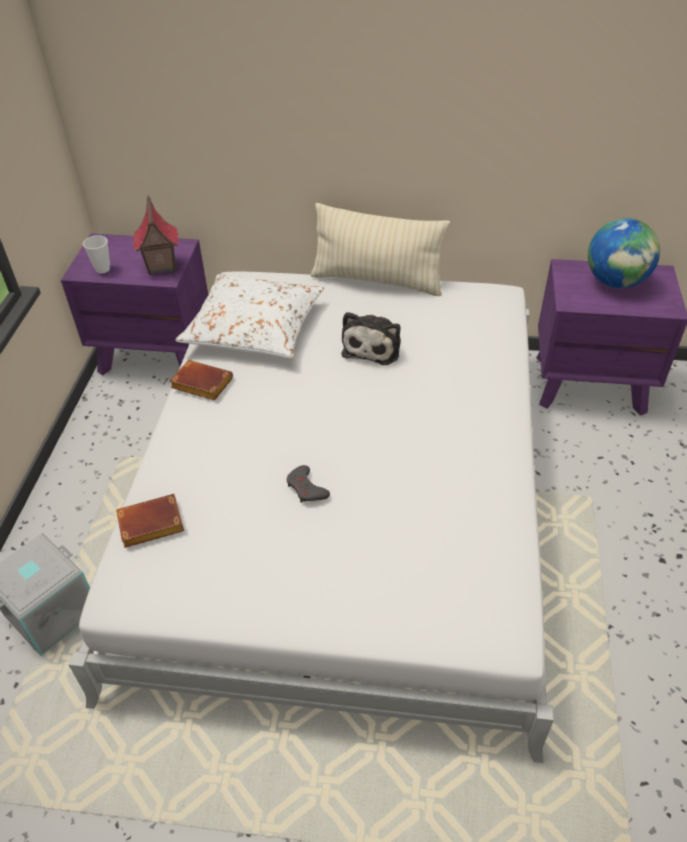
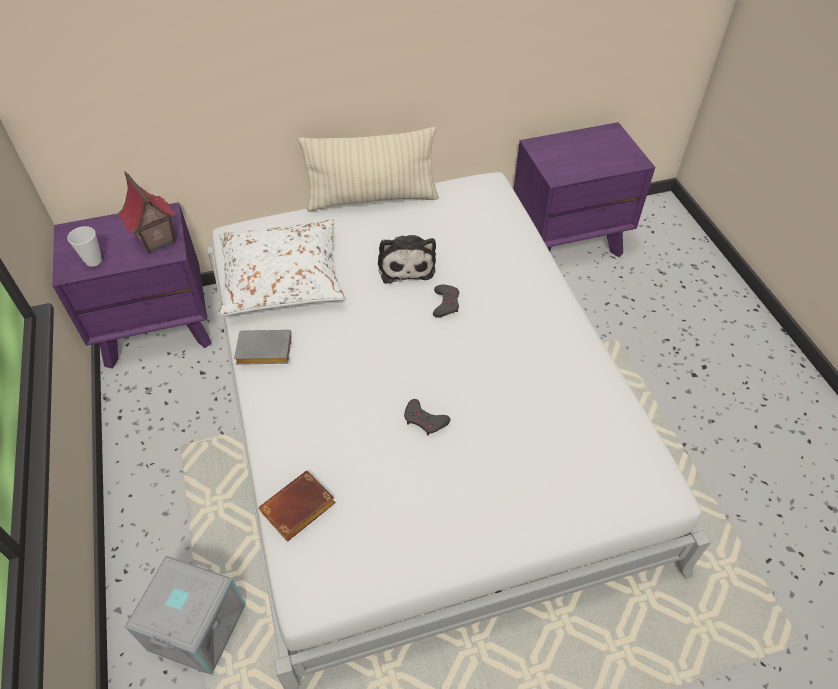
camera: 25 degrees left, 5 degrees up
(200, 384) = (262, 352): brown book -> grey book
(390, 392) = (446, 303): none -> grey game controller
(615, 282) = (582, 148): globe -> none

